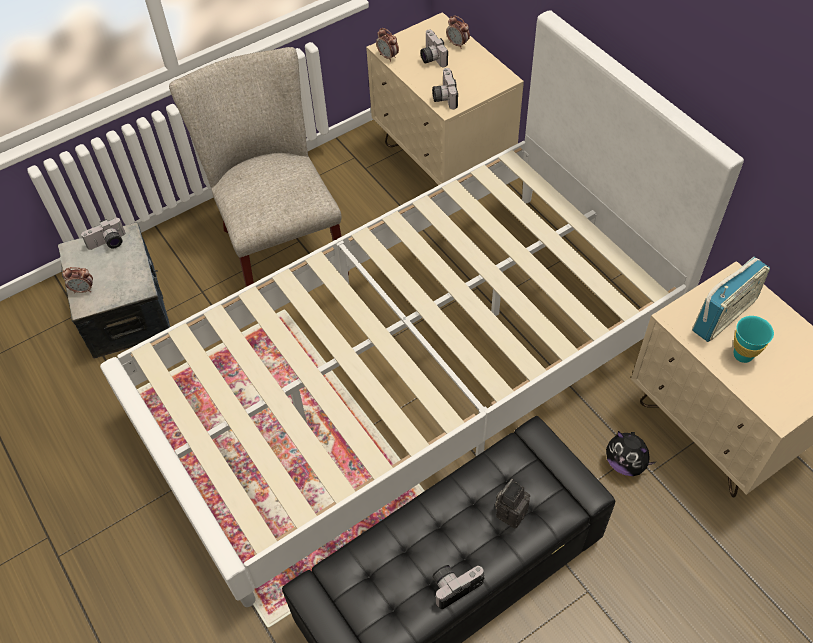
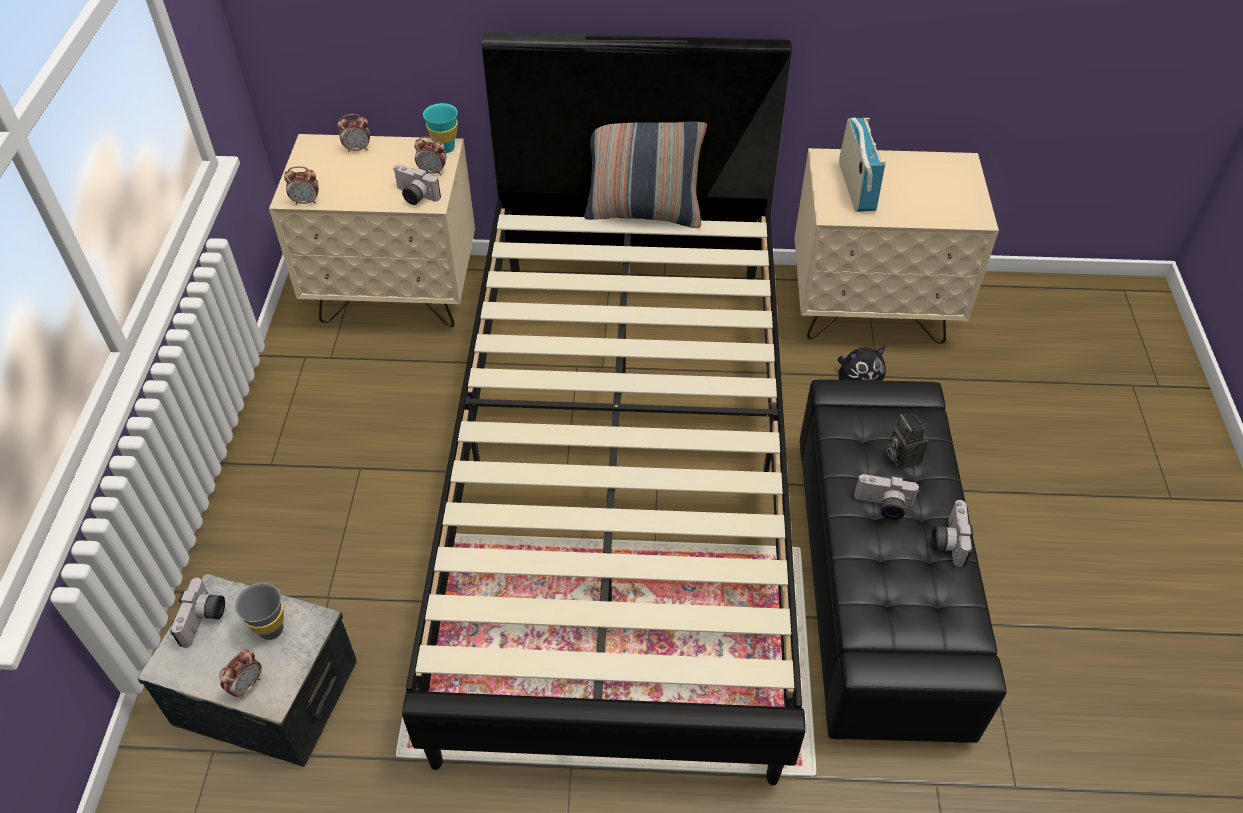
camera: 55 degrees left, 5 degrees down
(123, 274) = (271, 629): none -> grey cup
(279, 246) = (346, 489): beige chair -> none
(409, 372) = (621, 475): white bed -> black bed
(431, 57) = (350, 175): camera -> camera (883, 506)
(475, 89) = (433, 171): none -> alarm clock
(598, 219) = (644, 212): none -> pillow
(743, 355) = (904, 201): turquoise cup -> turquoise cup (445, 148)

